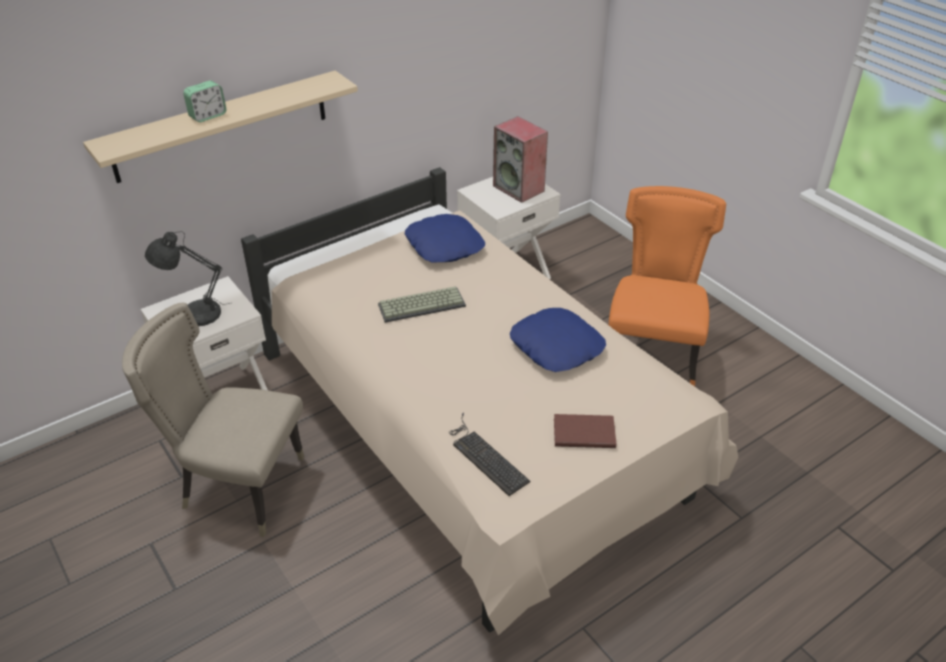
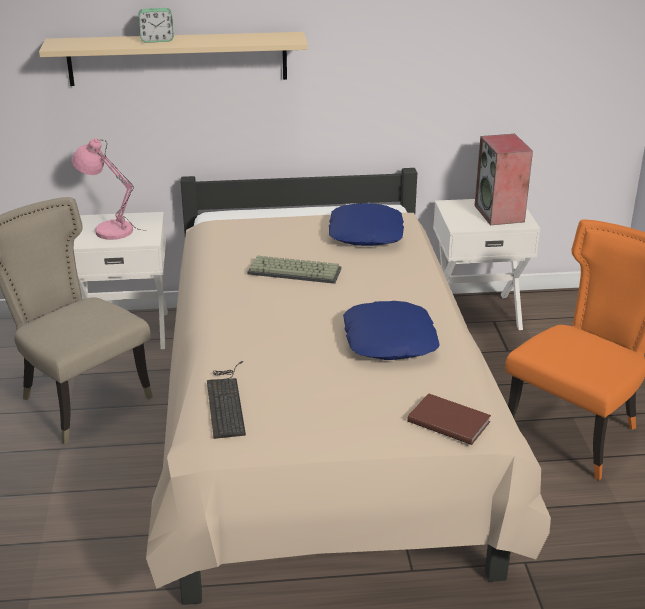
camera: 30 degrees right, 10 degrees down
(196, 314) = (110, 230): grey table lamp -> pink table lamp
(583, 432) = (341, 415): brown book -> brown book (448, 420)

